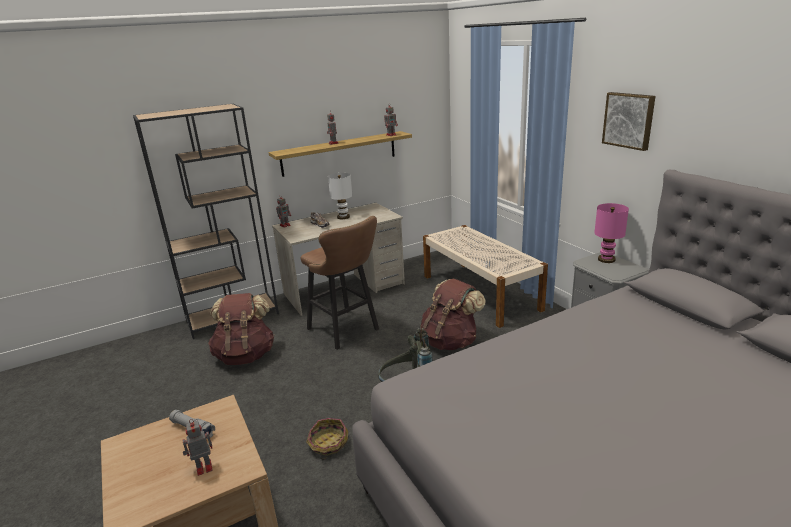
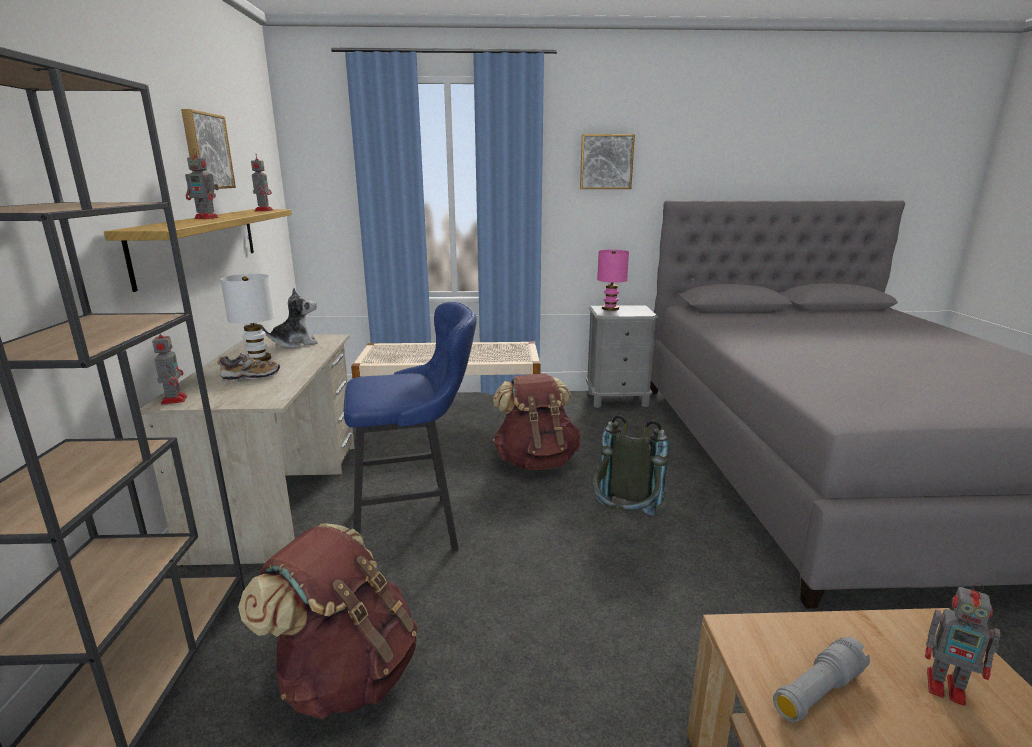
camera: 65 degrees left, 5 degrees down
(203, 467) = (948, 687): toy robot -> toy robot turned 60 degrees counterclockwise
(328, 444) = (700, 619): basket -> none
(347, 332) = (419, 527): brown stool -> blue stool
(356, 105) = (206, 151): none -> picture
(373, 214) = (295, 343): none -> plush toy

